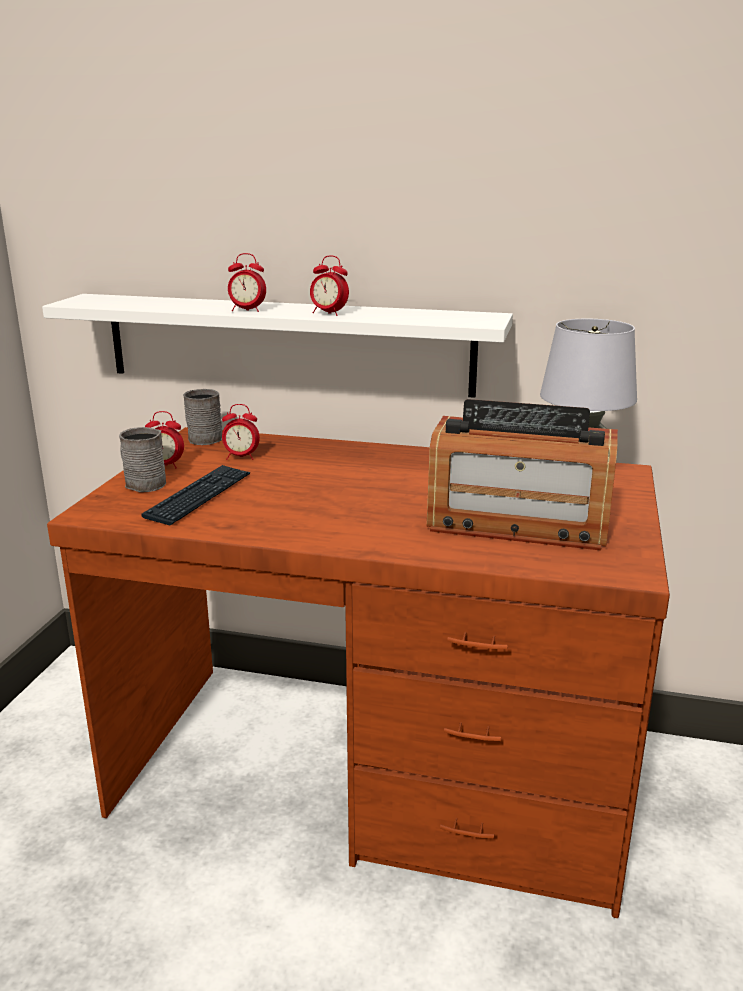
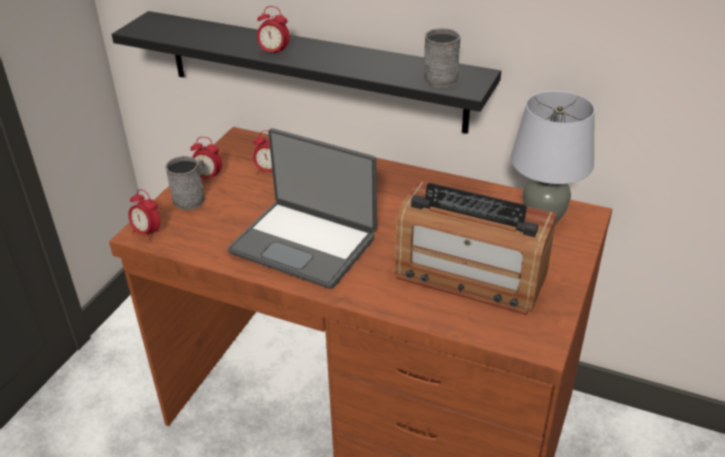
camera: 10 degrees right, 15 degrees up
(199, 496) = (227, 218): keyboard -> none
(204, 437) = (246, 142): grey mug -> grey mug (440, 76)
(286, 344) = (312, 71): white shelf -> black shelf
(305, 510) = (305, 243): none -> laptop
(329, 314) = (340, 63): alarm clock -> alarm clock (147, 233)

